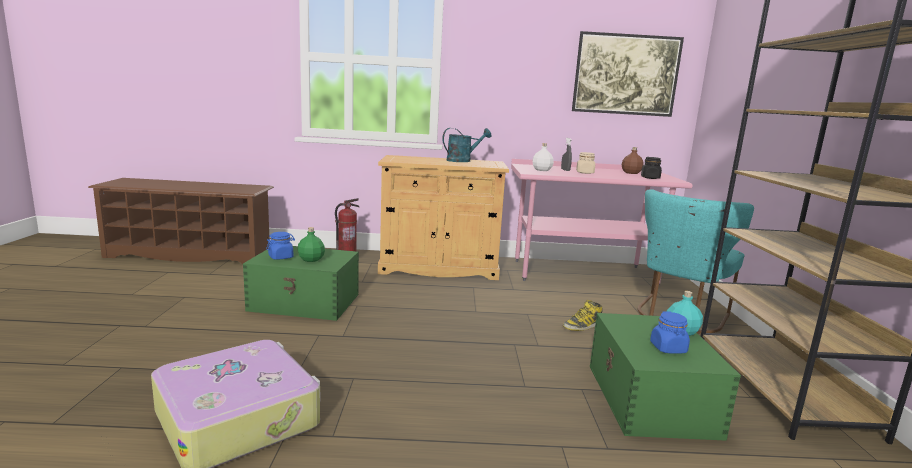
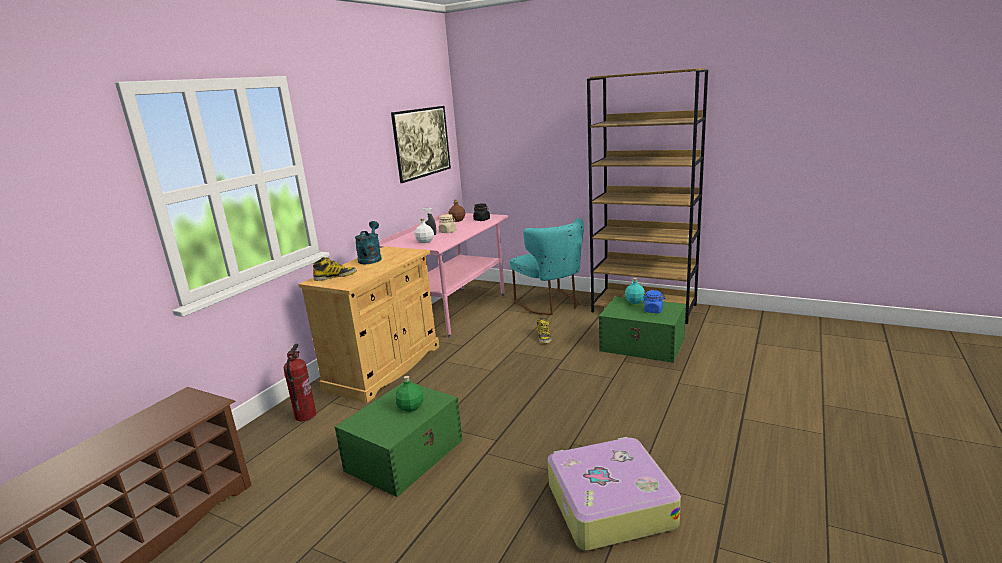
camera: 60 degrees left, 5 degrees up
(281, 257) = (388, 424): blue jar -> none
(409, 158) = (335, 276): none -> boot

